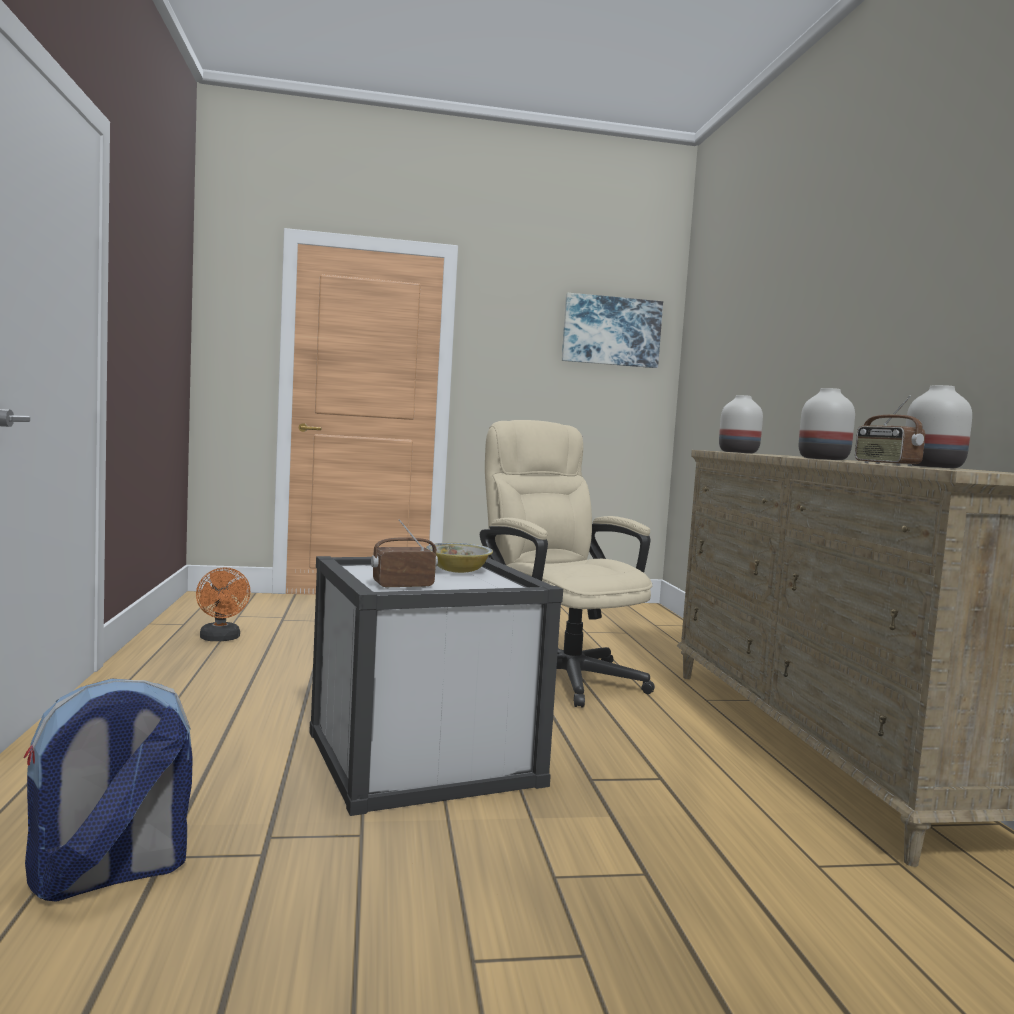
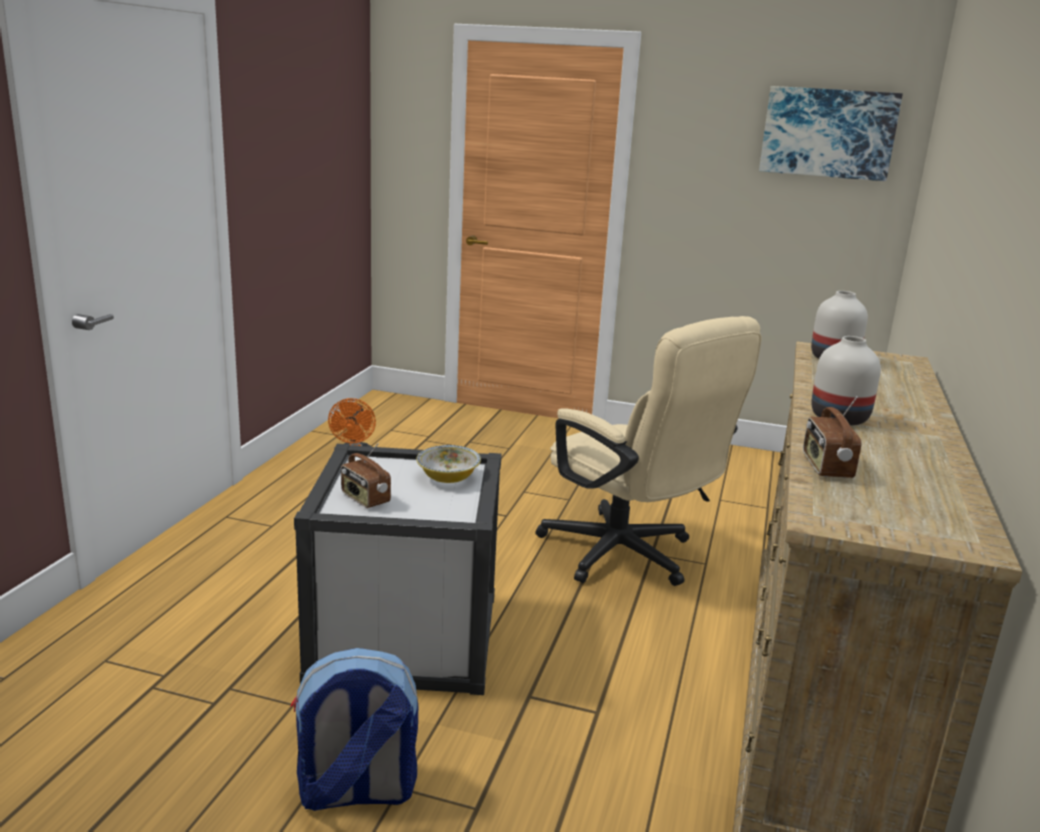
camera: 25 degrees right, 15 degrees up
(109, 875) = (111, 693): backpack -> backpack (355, 792)
(403, 585) = (364, 499): radio -> radio turned 135 degrees counterclockwise
(559, 674) = (628, 557): beige office chair -> beige office chair turned 150 degrees clockwise
(931, 467) = (896, 474): white vase -> none

